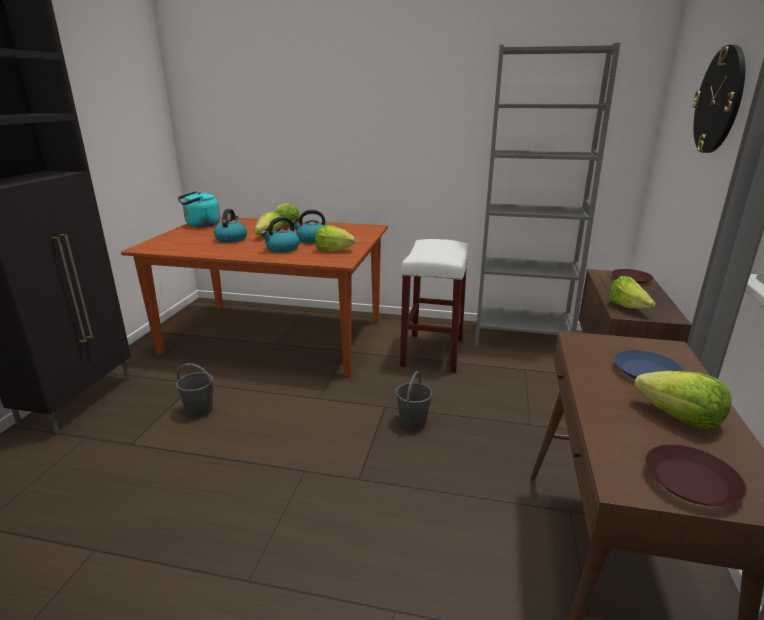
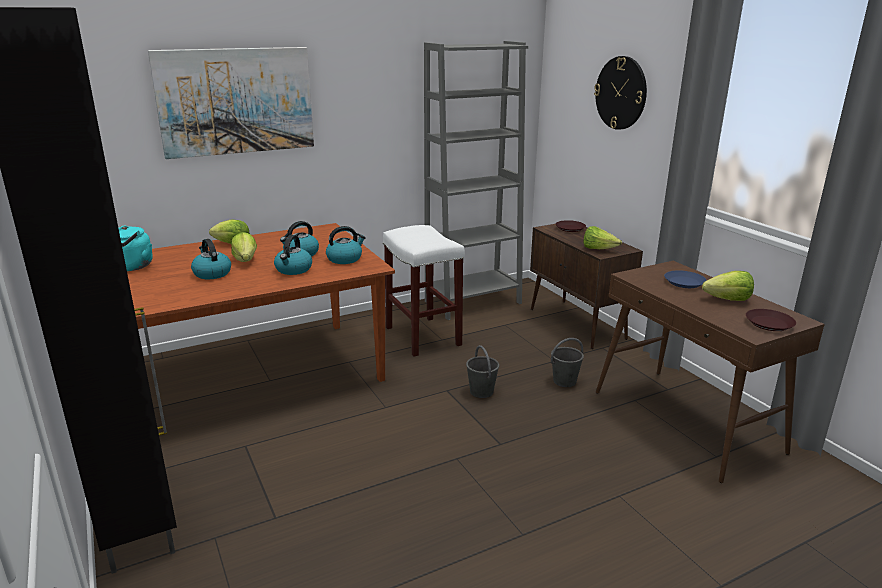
camera: 40 degrees left, 0 degrees up
(200, 410) = (294, 463): grey bucket -> grey bucket (565, 381)
(312, 102) = (236, 101): none -> picture
(333, 250) = (345, 259): lettuce -> kettle

